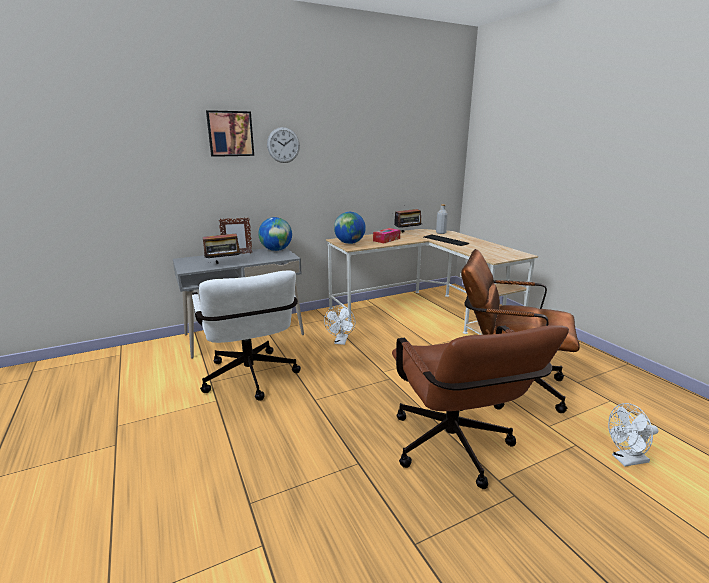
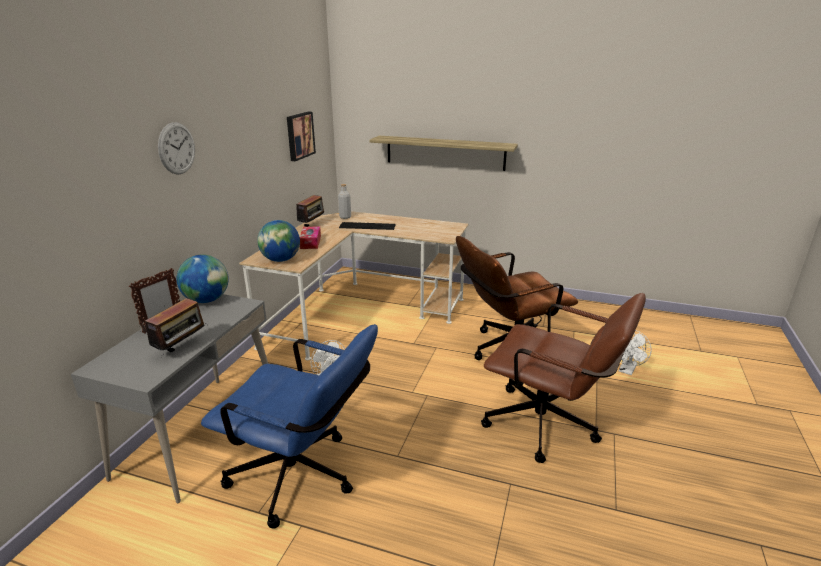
camera: 45 degrees left, 5 degrees up
(230, 133) = (111, 146): picture -> picture (299, 135)
(251, 380) = (302, 478): white office chair -> blue office chair
(544, 187) = (445, 152): none -> shelf

